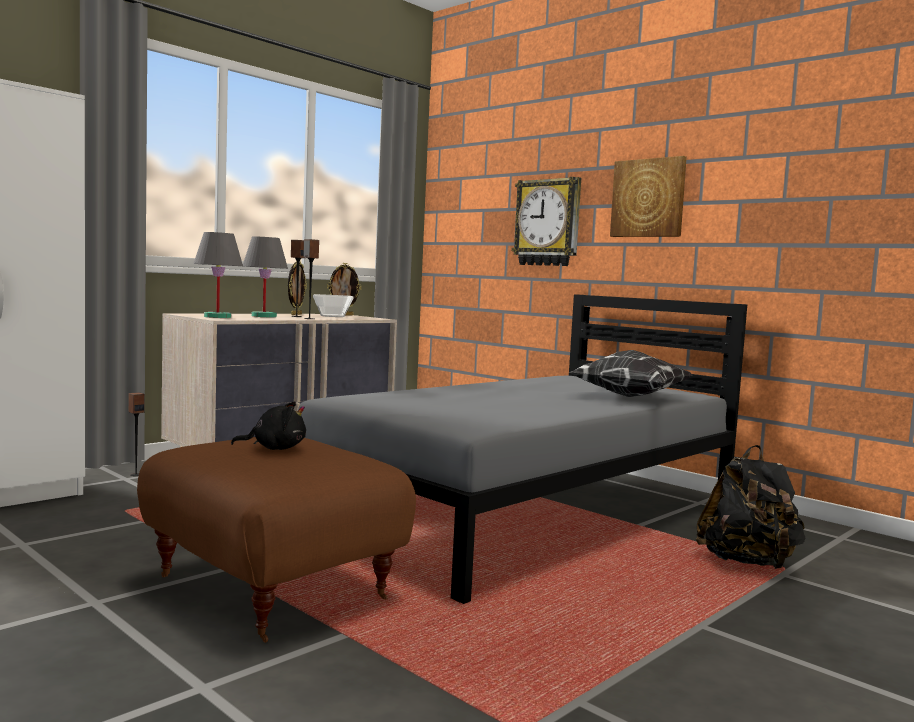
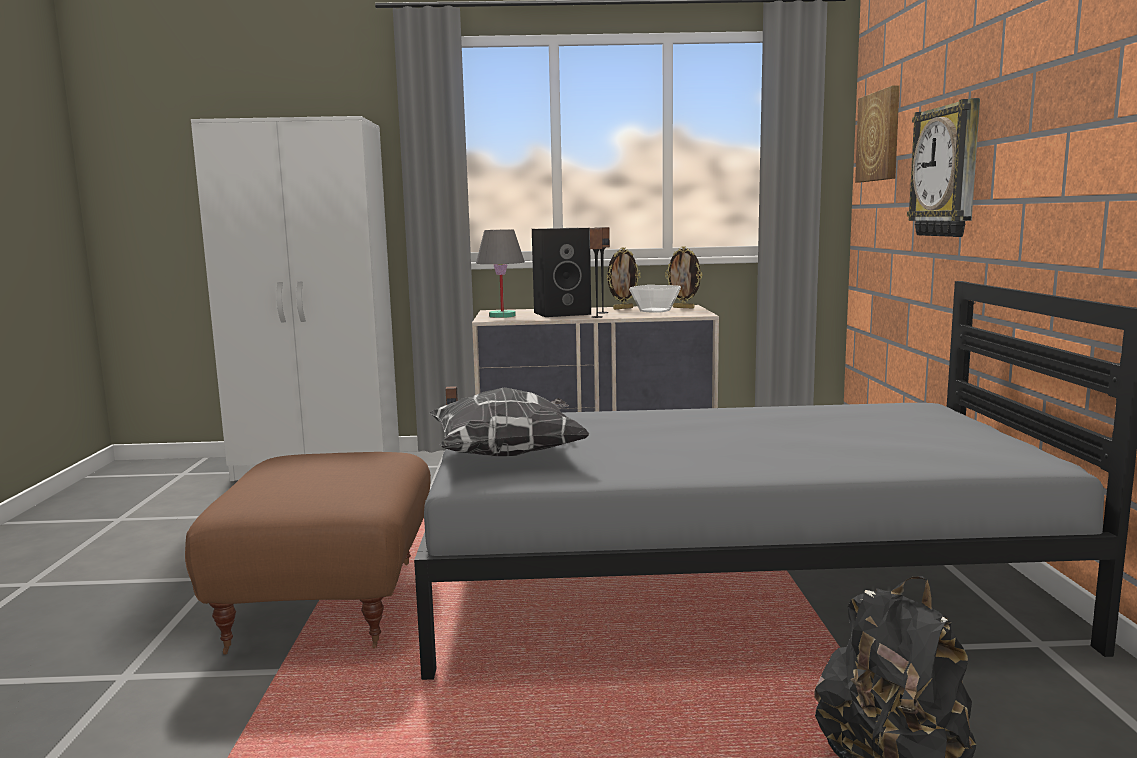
camera: 45 degrees right, 5 degrees up
(264, 316) = (563, 313): grey table lamp -> black speaker
(275, 448) = (323, 470): black plush toy -> none
(628, 396) = (871, 454): pillow -> pillow (509, 455)
(648, 198) = (1049, 121): picture -> picture (880, 136)

